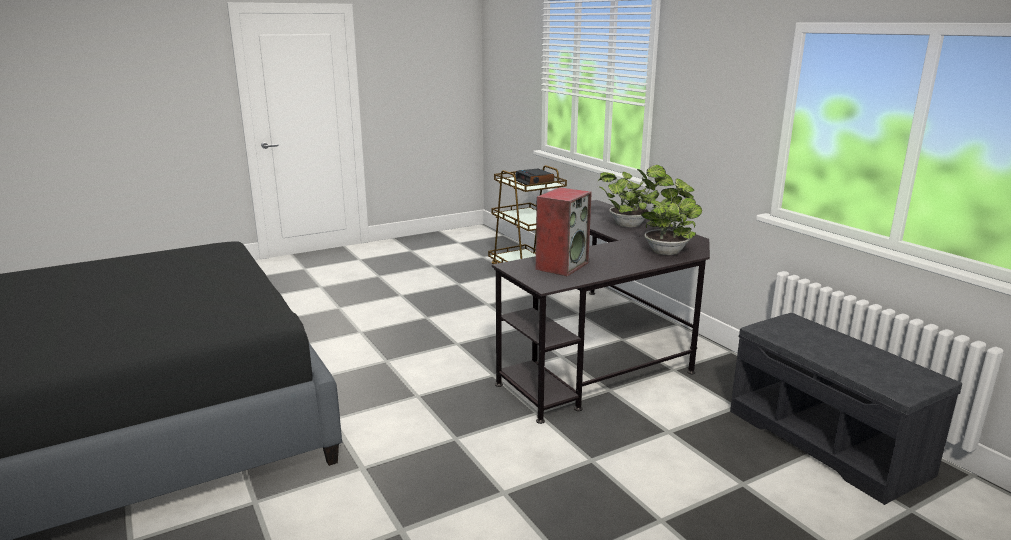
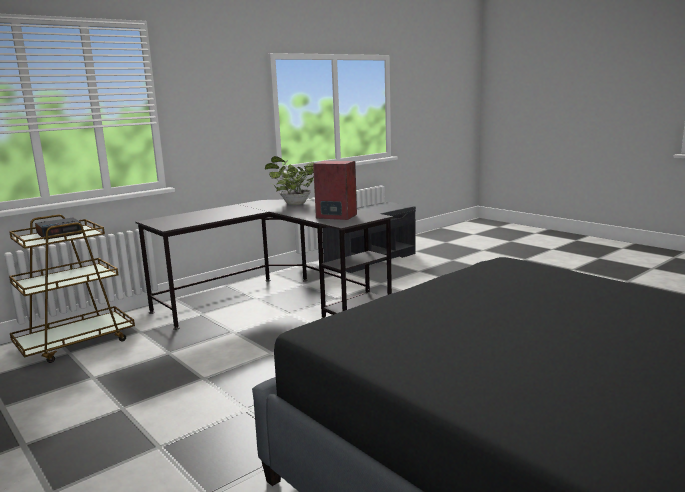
camera: 100 degrees left, 5 degrees down
(631, 225) = (228, 211): potted plant -> none

